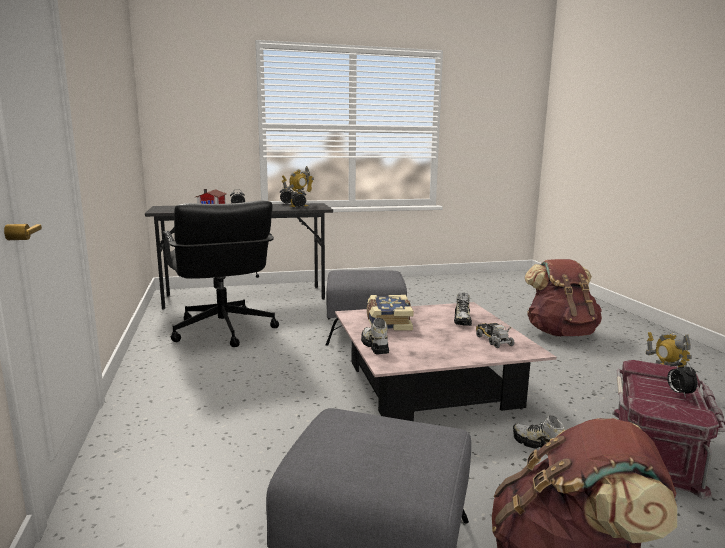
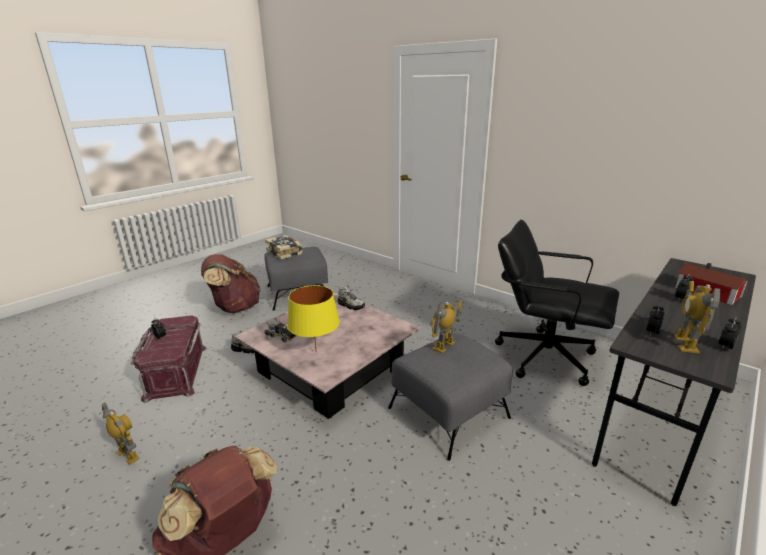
camera: 145 degrees right, 10 degrees up
(360, 277) = (444, 346): none -> toy robot
(388, 322) = (368, 328): book -> book (285, 252)
(462, 320) = (315, 352): shoe -> yellow table lamp

